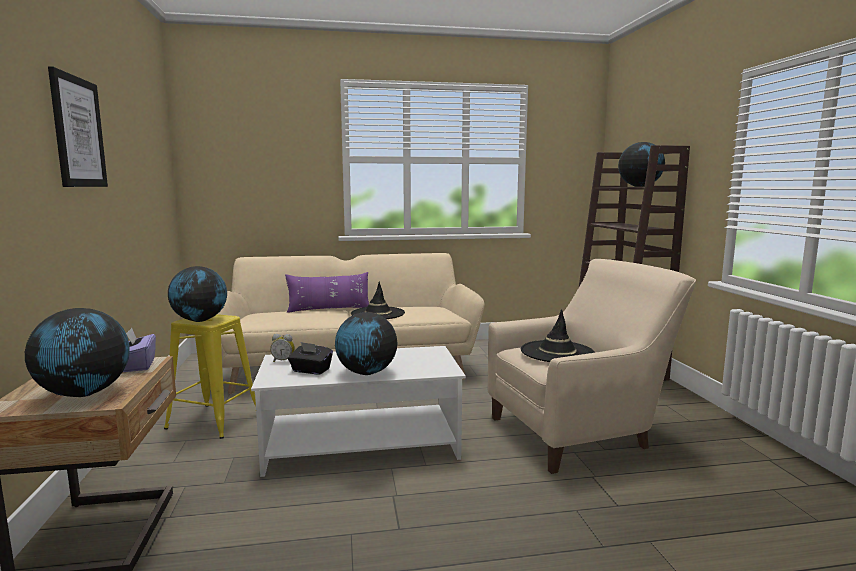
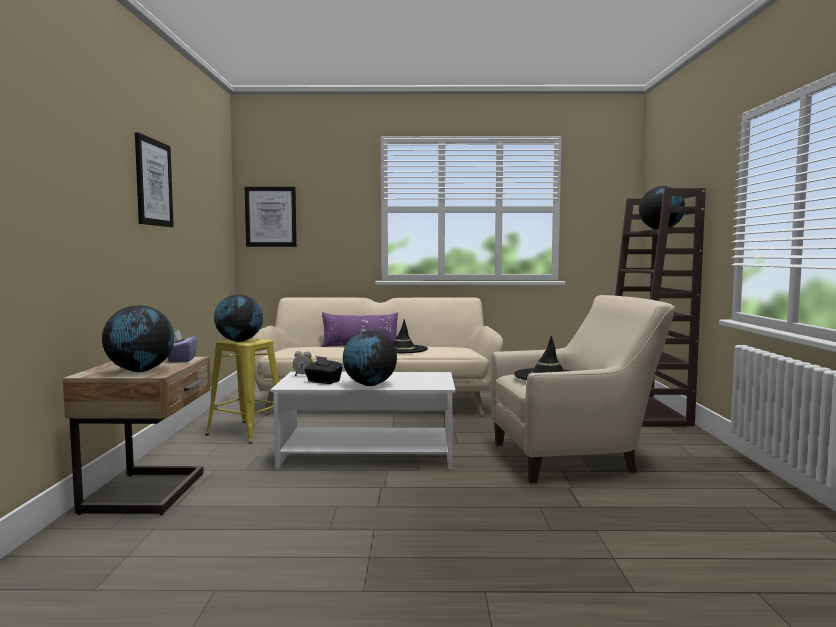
camera: 10 degrees right, 5 degrees down
(218, 167) = (271, 217): none -> picture

